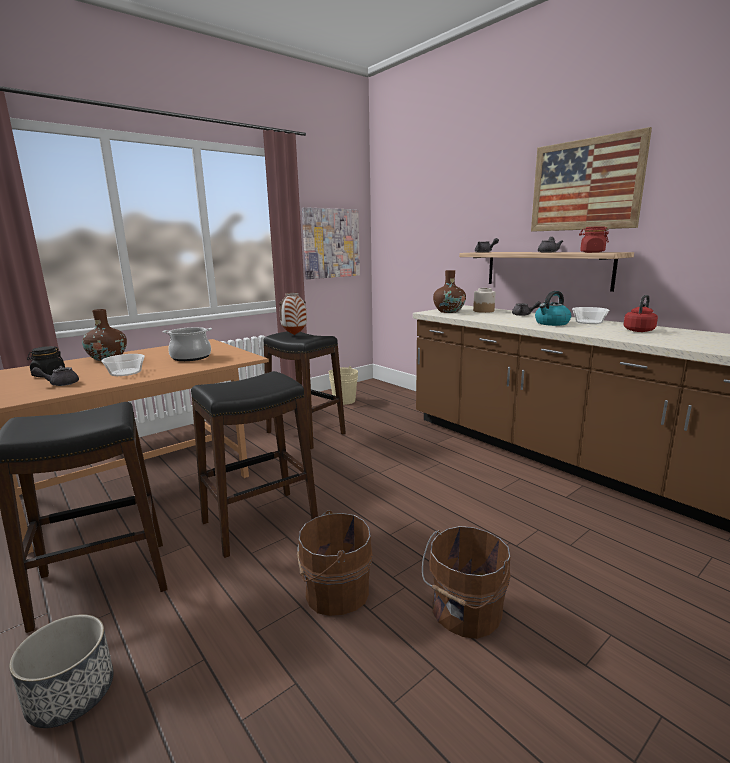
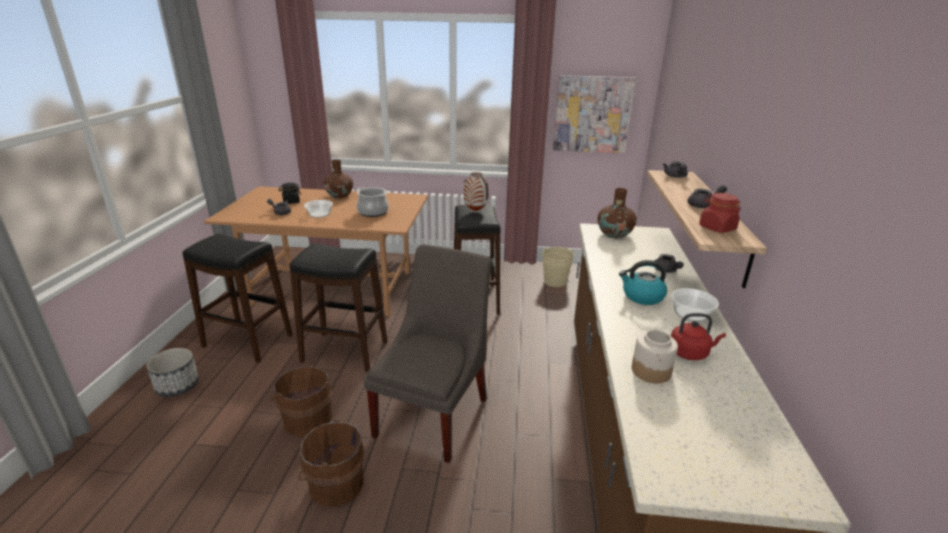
camera: 45 degrees right, 10 degrees up
(430, 512) = (435, 413): none -> grey chair
(483, 311) = (650, 247): jar -> jar (651, 371)
(585, 185) = (761, 130): picture -> none

